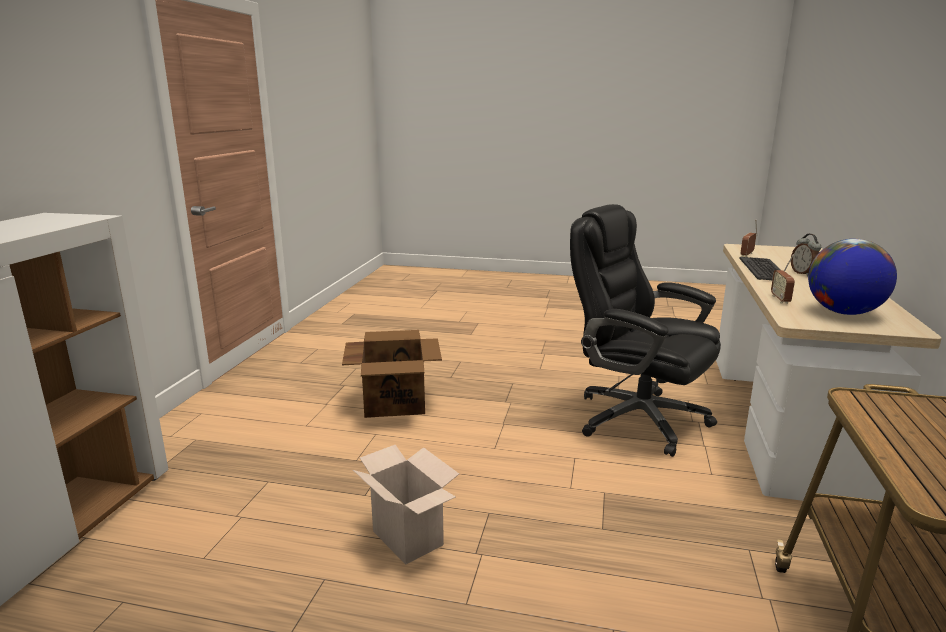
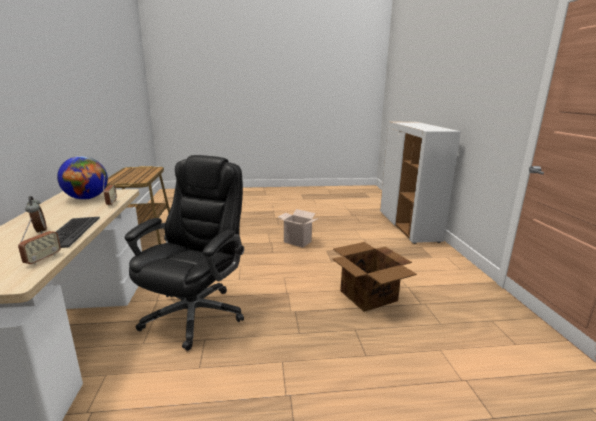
camera: 160 degrees right, 0 degrees up
(637, 418) = (195, 313): black office chair -> black office chair turned 90 degrees counterclockwise

